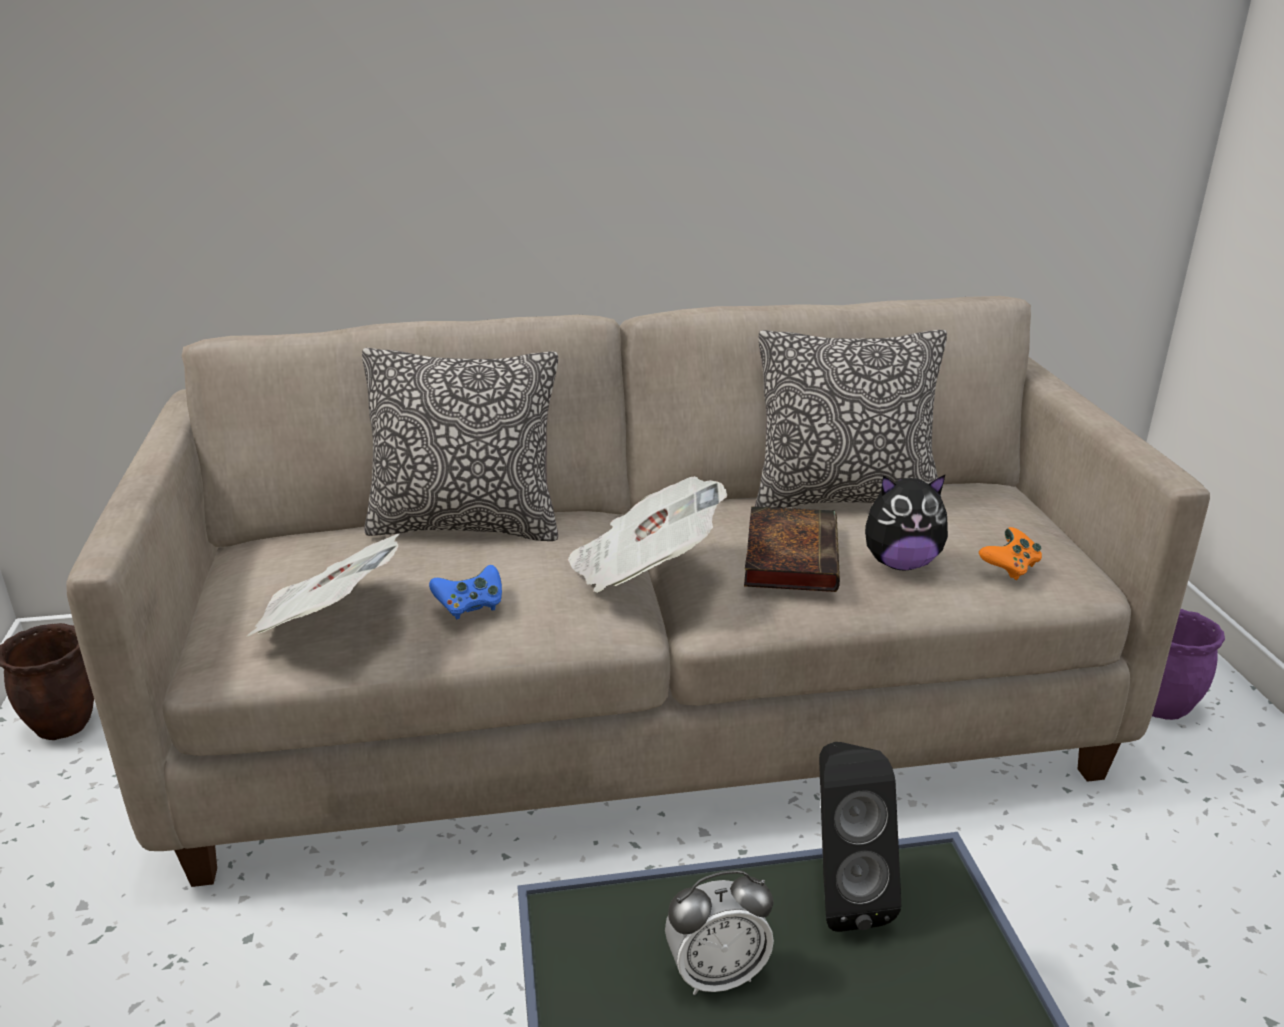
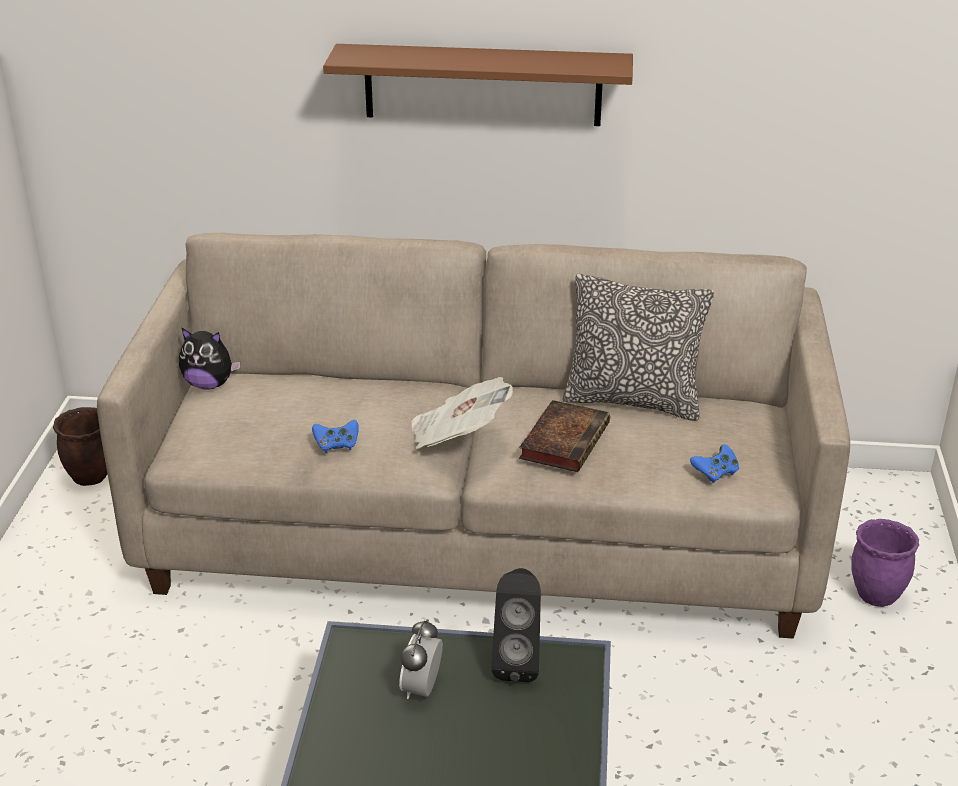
camera: 15 degrees right, 5 degrees up
(329, 621) = (249, 441): newspaper -> none
(466, 525) = (357, 384): pillow -> none
(590, 97) = (482, 85): none -> brown shelf
(716, 974) = (422, 688): alarm clock -> alarm clock turned 105 degrees clockwise
(900, 563) = (639, 458): plush toy -> plush toy (209, 384)
(1009, 568) = (715, 473): orange game controller -> blue game controller

